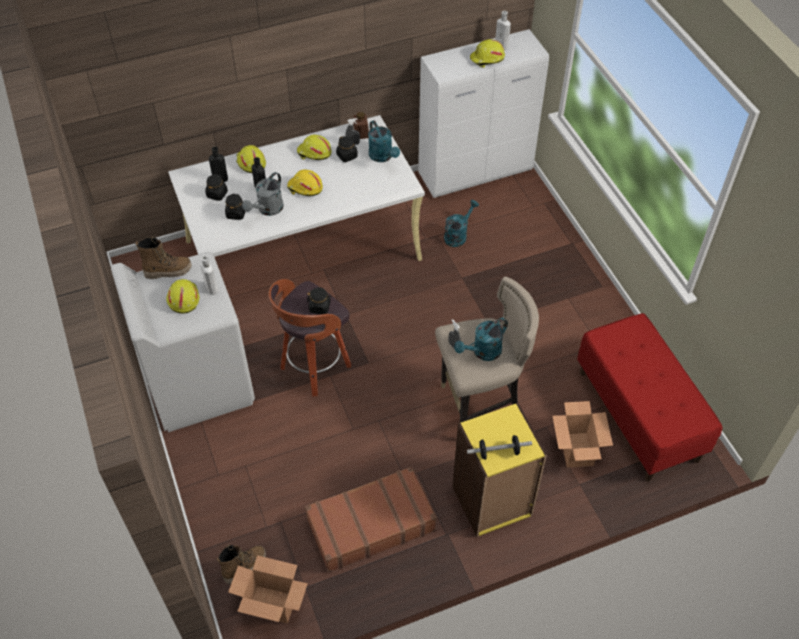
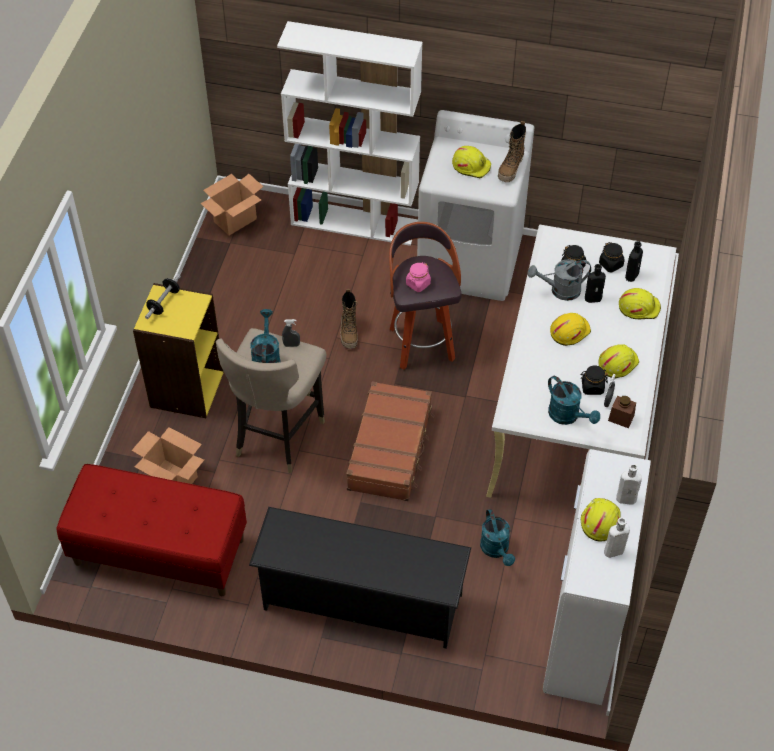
camera: 125 degrees right, 0 degrees up
(207, 497) = (355, 222): none -> white bookcase
(211, 287) = (469, 186): white bottle -> white bottle (627, 499)
(244, 566) = (278, 218): boot -> boot (349, 333)
(268, 210) = (560, 290): grey watering can -> grey watering can turned 75 degrees counterclockwise
(320, 307) = (418, 284): black jar -> pink jar
(370, 524) = (241, 303): brown suitcase -> brown suitcase (391, 449)
(383, 157) = (568, 416): turquoise watering can -> turquoise watering can turned 135 degrees counterclockwise
(559, 281) = (361, 601): none -> black shoe rack

